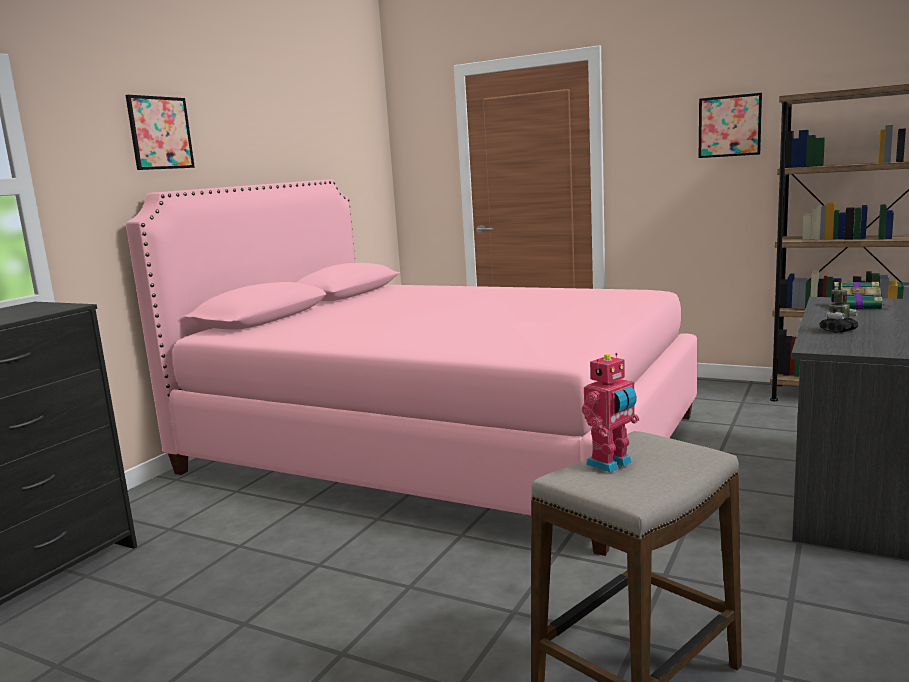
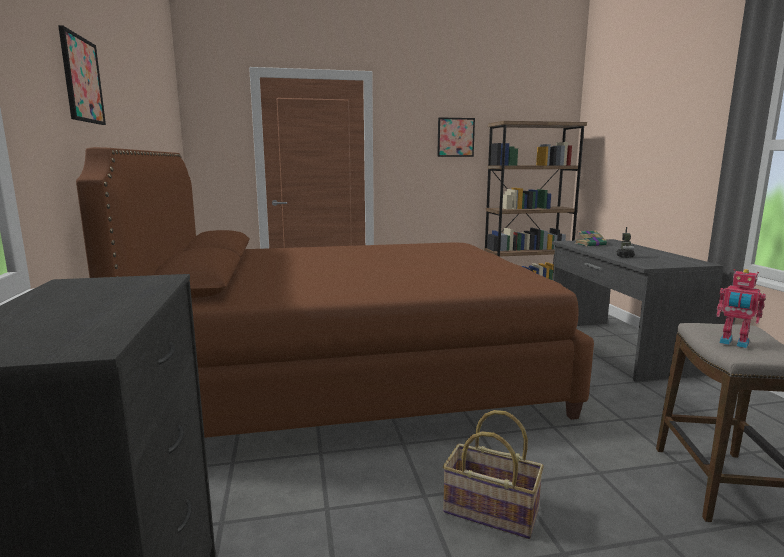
camera: 40 degrees left, 0 degrees up
(344, 598) = (490, 512): none -> basket
(442, 444) = (351, 375): pink bed -> brown bed
(611, 464) = (733, 343): toy robot -> toy robot turned 120 degrees clockwise

